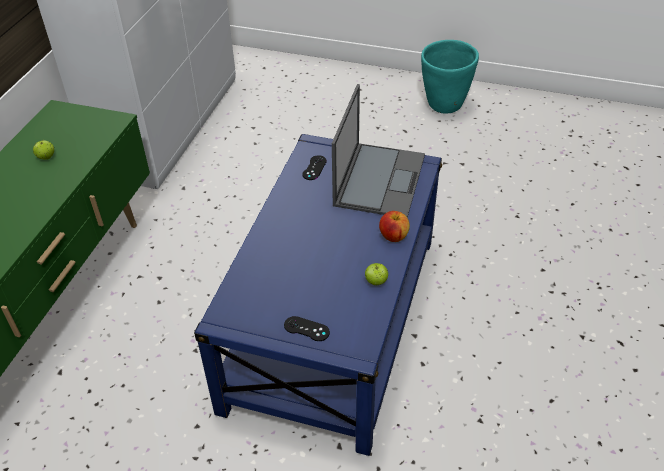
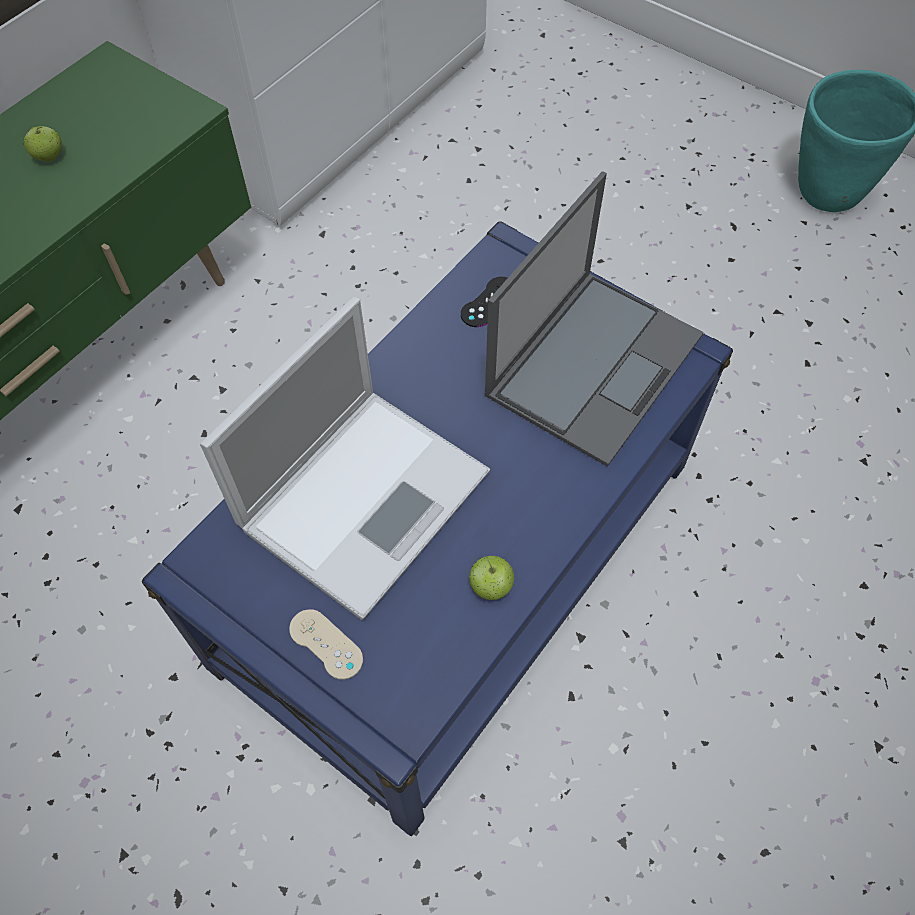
camera: 20 degrees right, 15 degrees up
(295, 262) = (367, 495): none -> laptop
(306, 329) = (326, 644): black game controller -> beige game controller
(393, 236) = (565, 497): apple -> none

